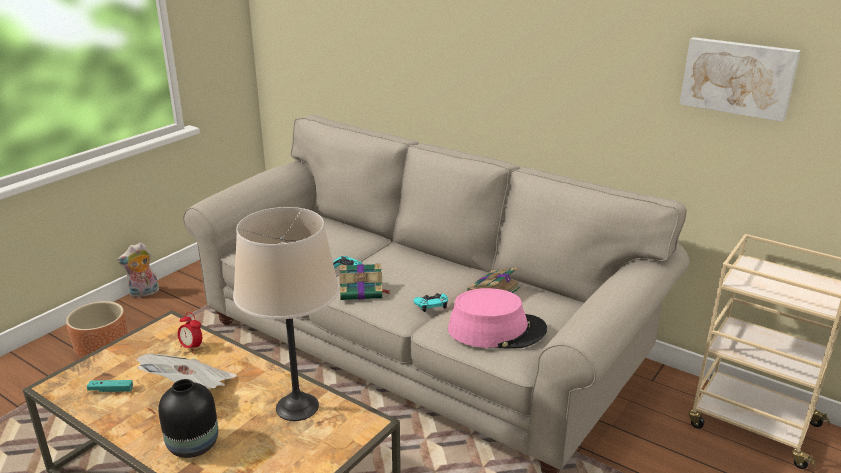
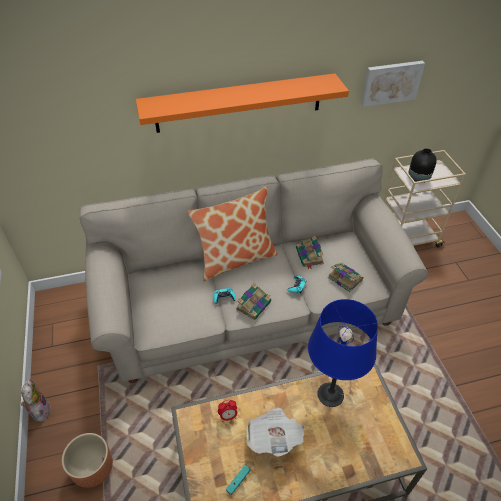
camera: 50 degrees left, 20 degrees up
(143, 293) = (39, 410): plush toy -> plush toy turned 150 degrees clockwise
(194, 444) = (327, 459): black vase -> black vase (418, 177)
(297, 407) = (330, 395): beige table lamp -> blue table lamp
(416, 253) = (236, 259): none -> pillow
(496, 330) = (344, 278): pink hat -> book
(501, 44) = (239, 103): none -> orange shelf

